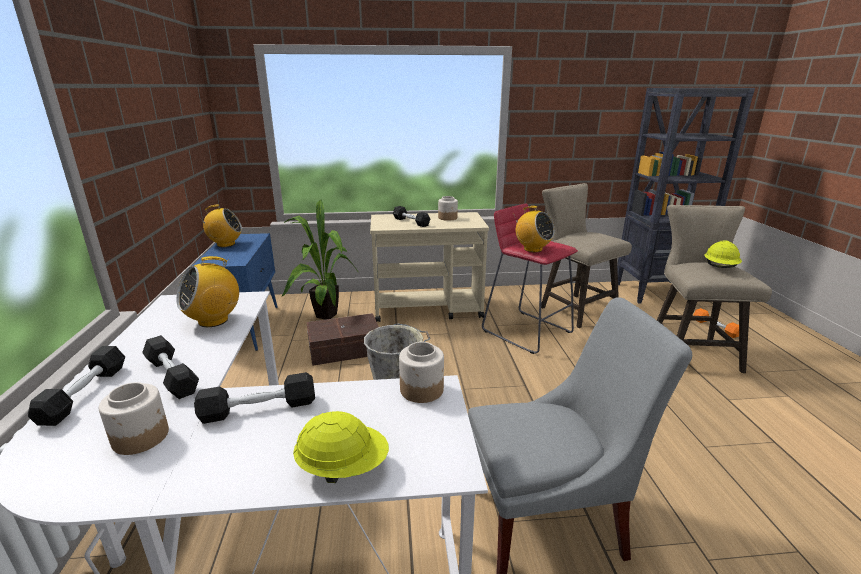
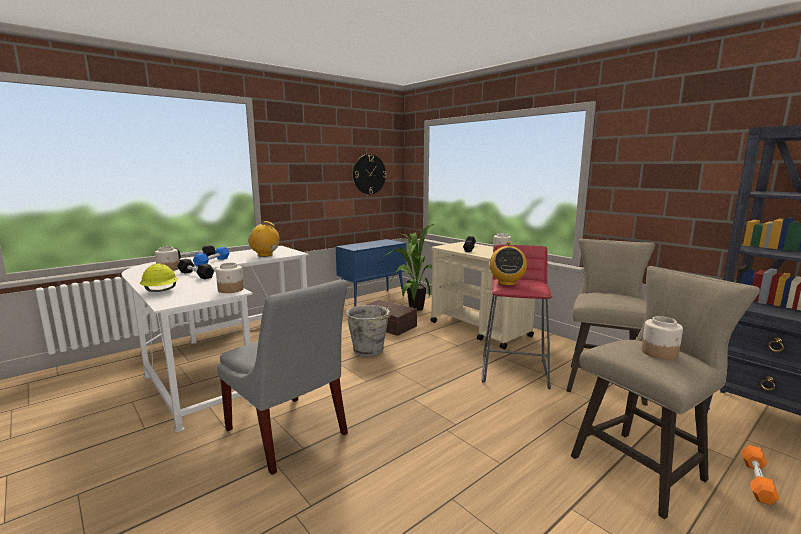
camera: 55 degrees right, 10 degrees down
(172, 376) = (212, 262): black dumbbell -> blue dumbbell
(189, 135) = (369, 174): none -> wall clock
(225, 244) = (373, 242): radio -> none
(720, 267) = (660, 353): yellow hard hat -> jar

